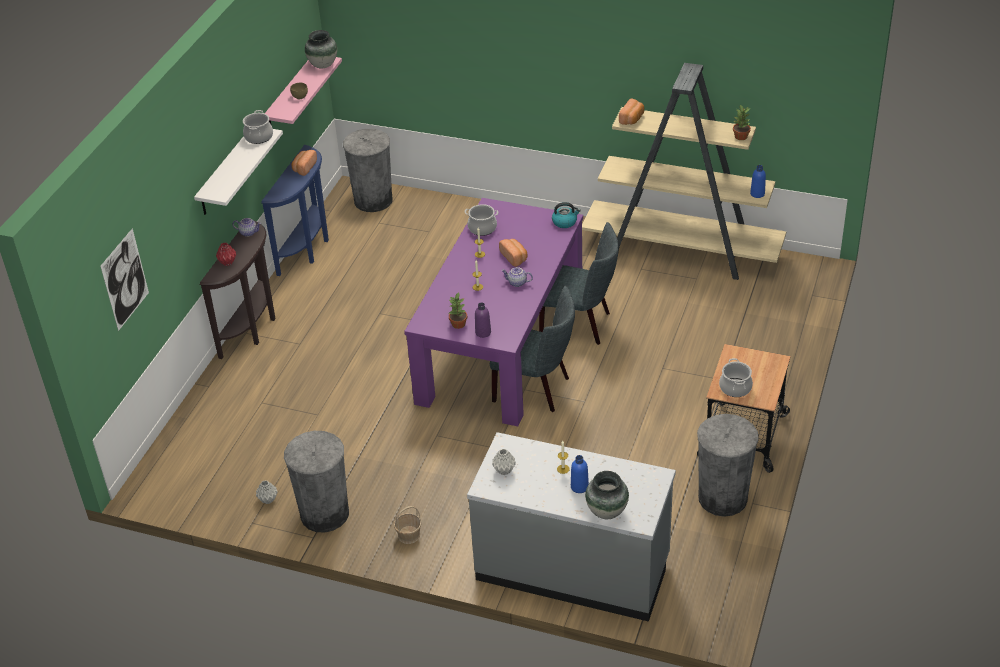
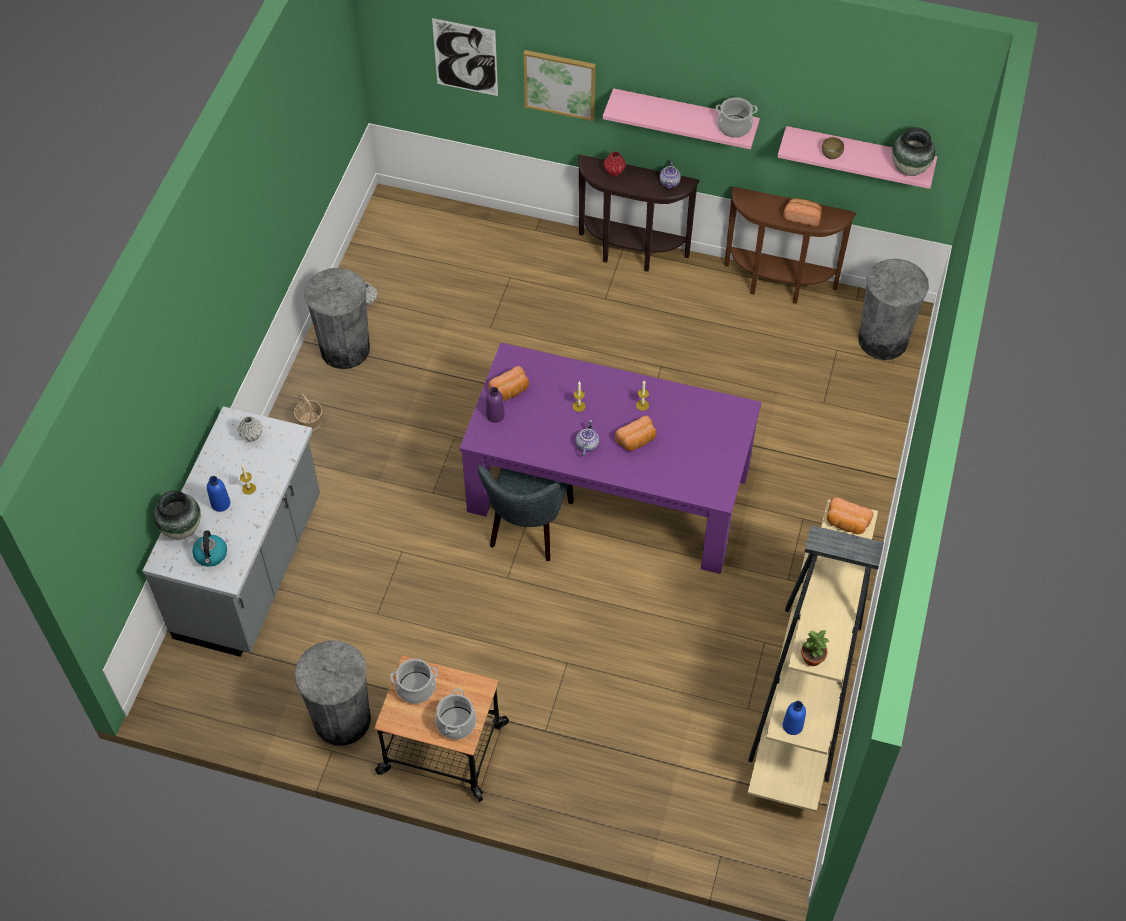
camera: 85 degrees right, 15 degrees up
(172, 231) = (560, 84): none -> picture
(226, 172) = (685, 115): white shelf -> pink shelf
(308, 249) = (778, 286): blue console table -> brown console table
(458, 324) = (510, 391): potted plant -> bread
(482, 228) = (695, 405): cooking pot -> cooking pot (456, 723)
(565, 222) = (712, 492): kettle -> kettle (211, 555)
(580, 325) = (647, 572): grey chair -> none

